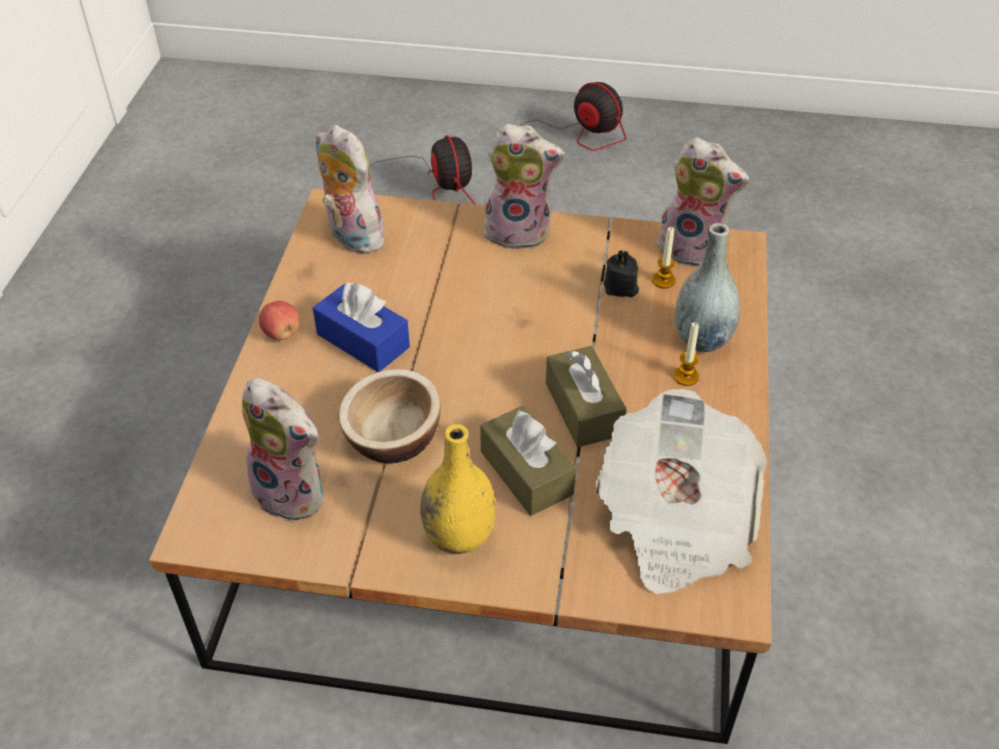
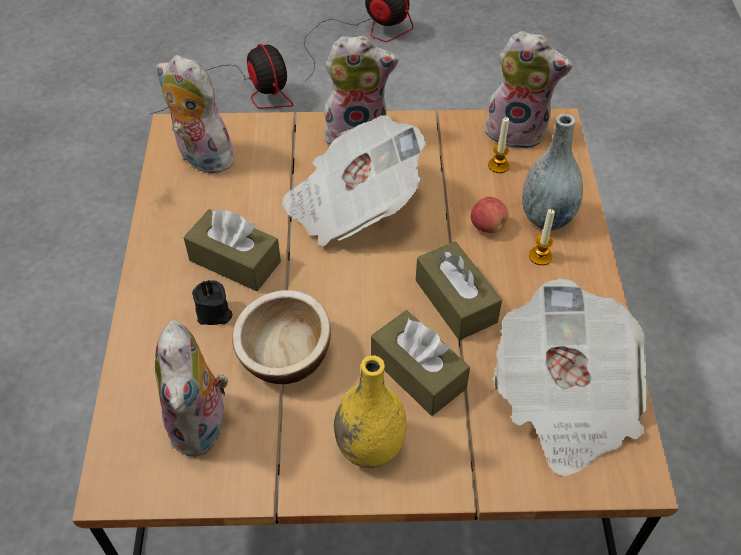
camera: 10 degrees left, 5 degrees up
(281, 333) = (155, 264): apple -> apple (487, 226)
(294, 492) = (202, 426): plush toy -> plush toy turned 60 degrees clockwise
(363, 340) = (235, 261): blue tissue box -> brown tissue box
(496, 301) = (352, 205): none -> newspaper
(621, 288) = (462, 177): black candle -> black candle (214, 313)

